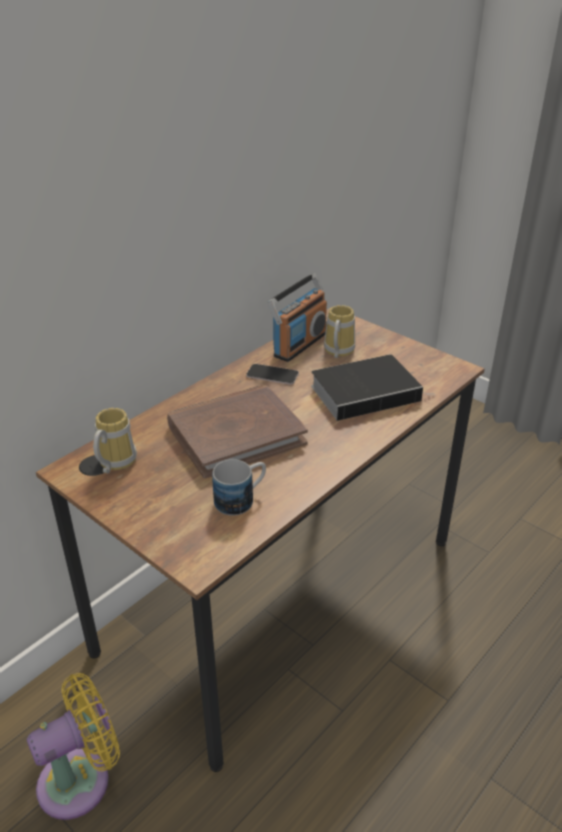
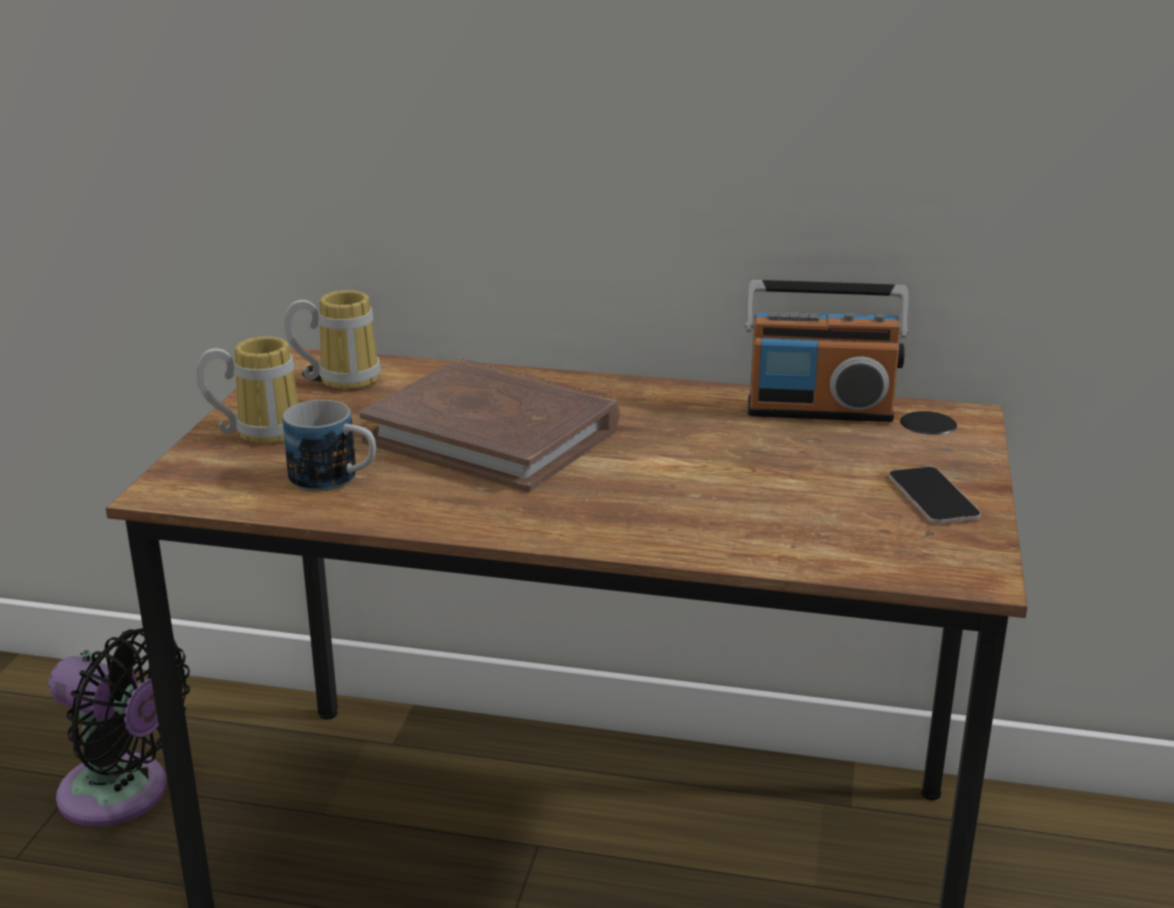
camera: 60 degrees right, 10 degrees down
(81, 779) = (122, 795): yellow fan -> black fan
(272, 375) = (693, 416): phone -> phone (933, 497)
(336, 351) = (847, 446): mug -> mug (259, 431)
(367, 392) = (752, 504): book -> none

